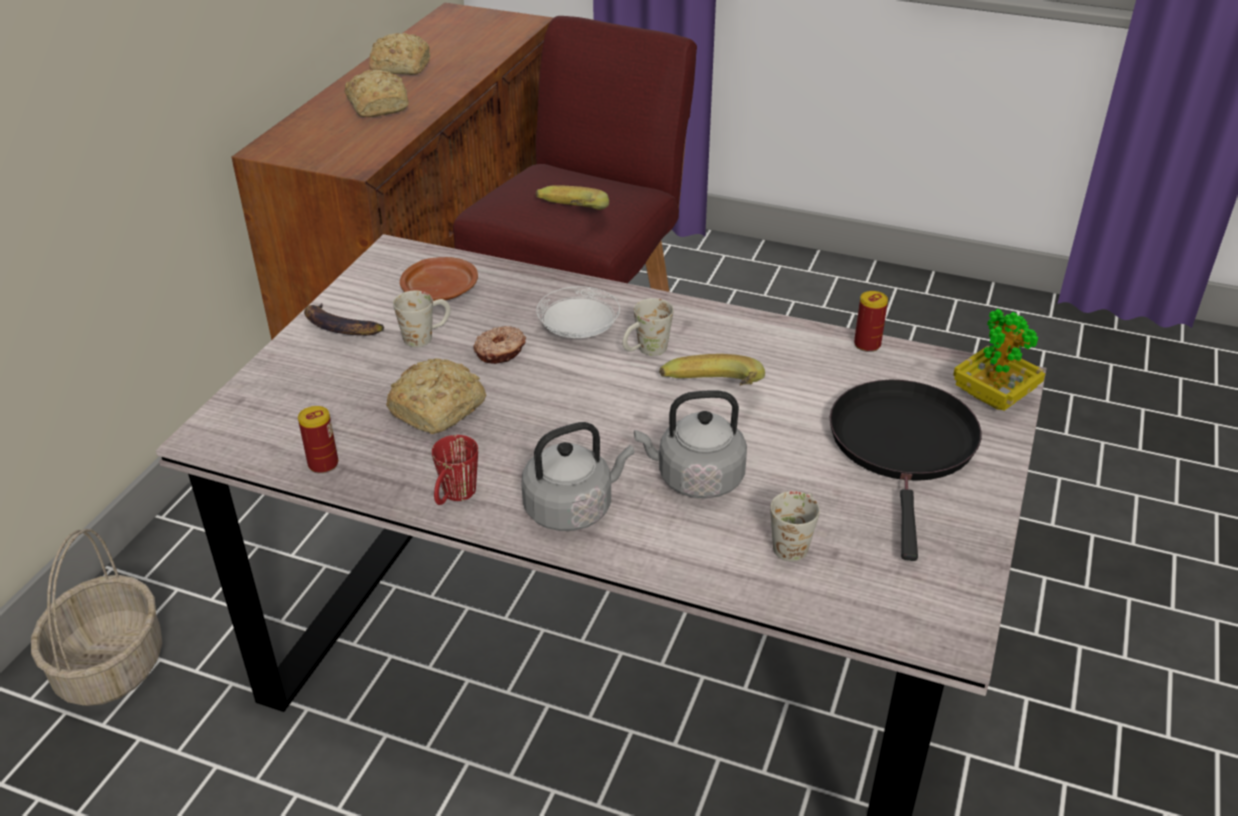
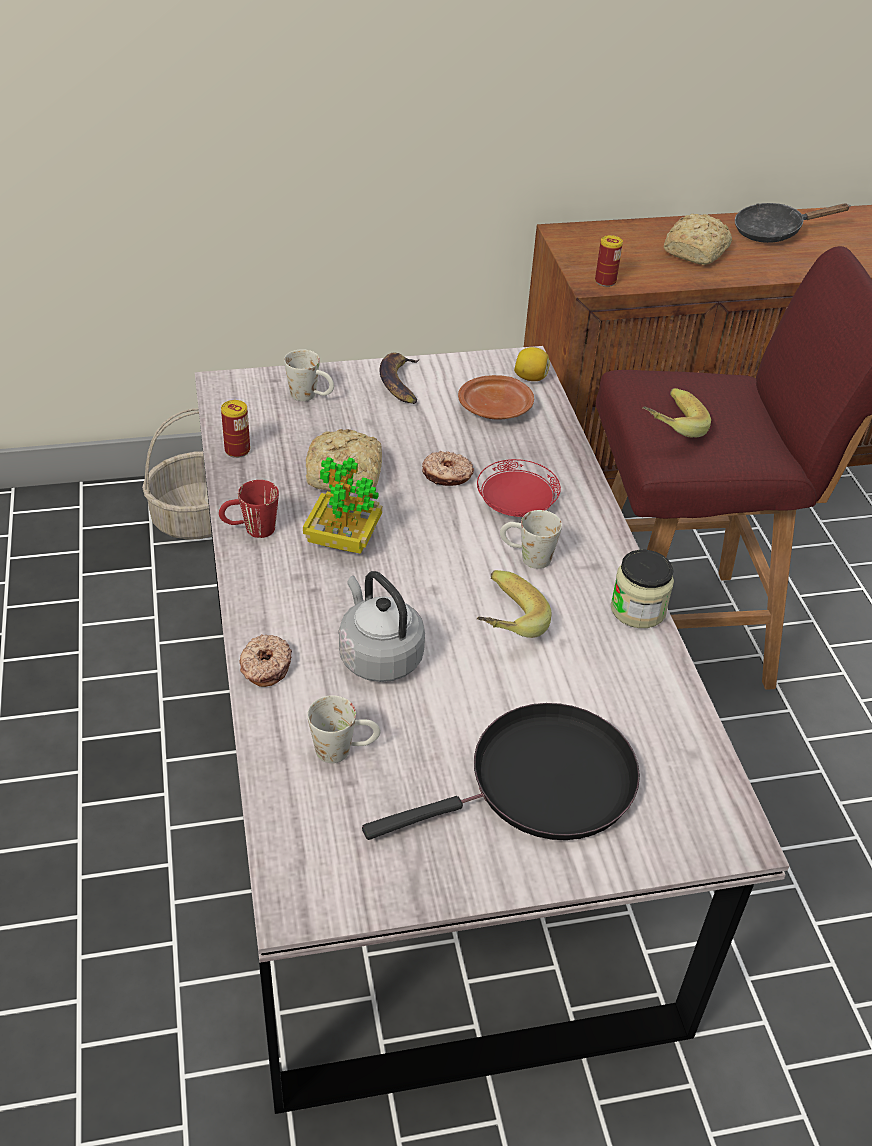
camera: 55 degrees right, 5 degrees up
(399, 67) = (774, 232): bread -> black frying pan
(420, 257) = (530, 378): none -> lemon
(426, 336) = (429, 428): white mug -> white mug (311, 396)
(573, 508) = (286, 598): grey kettle -> none
(579, 332) = (516, 507): white plate -> red plate
(654, 555) = (265, 666): none -> donut
(753, 323) = (638, 609): none -> jar
(867, 344) = (684, 702): can -> can (605, 281)
(993, 397) = (689, 832): potted plant -> potted plant (343, 540)

